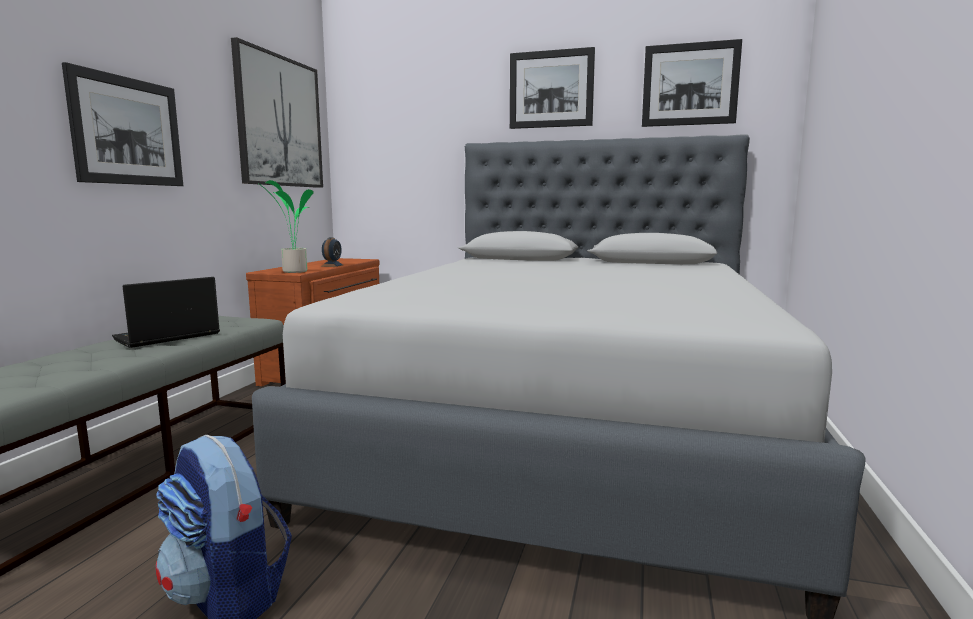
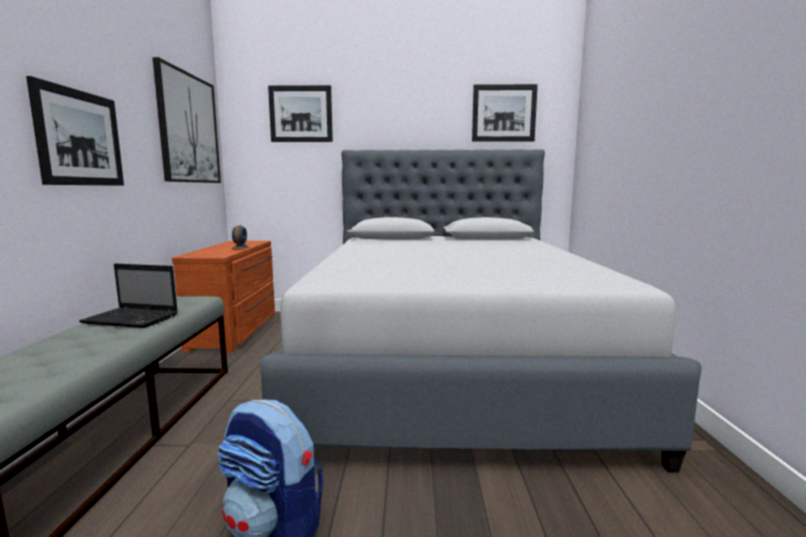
camera: 15 degrees left, 0 degrees up
(165, 337) = (133, 319): laptop -> laptop turned 105 degrees counterclockwise
(293, 271) = (214, 255): potted plant -> none
(551, 89) = (406, 111): picture -> picture (301, 114)

